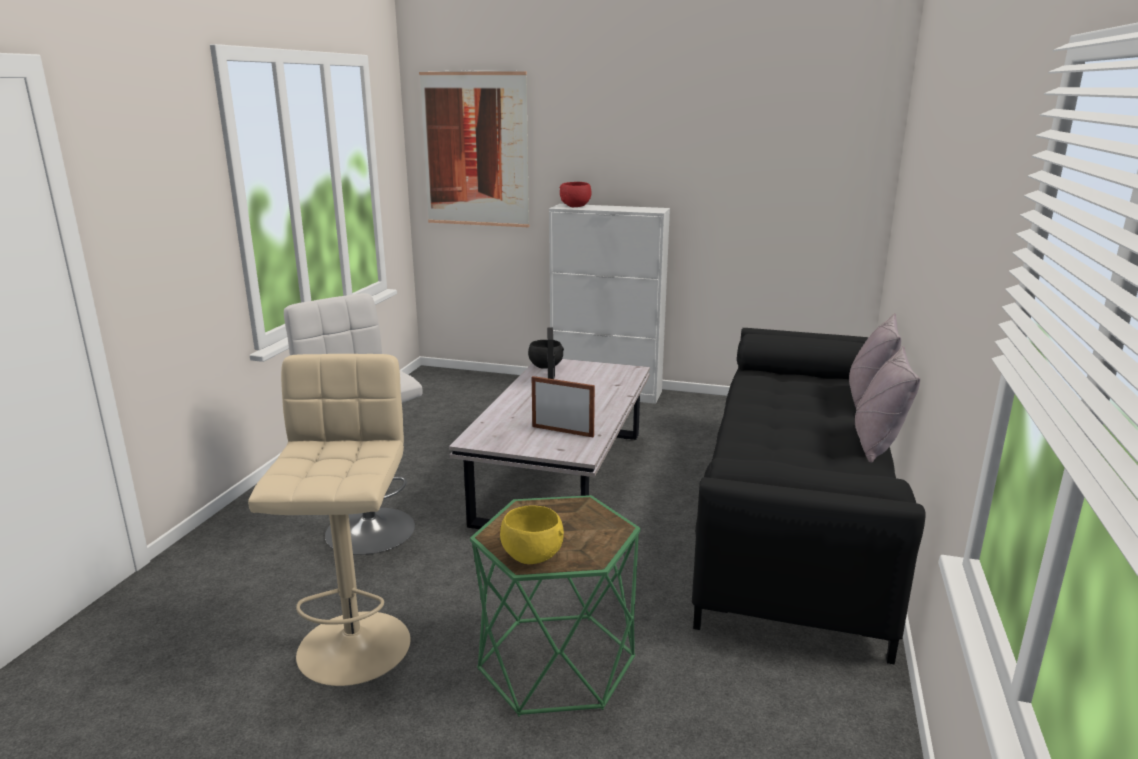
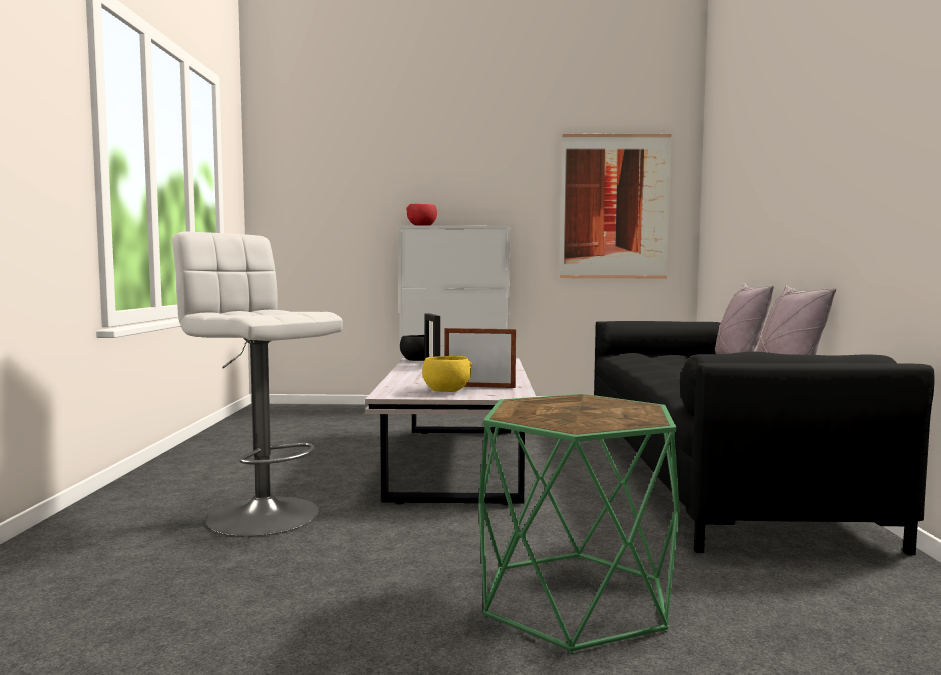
camera: 15 degrees left, 15 degrees down
(355, 646) = (305, 617): beige stool -> none
(475, 150) = (317, 180): picture -> picture (614, 206)
(531, 556) = (575, 423): yellow bowl -> yellow bowl (445, 391)

